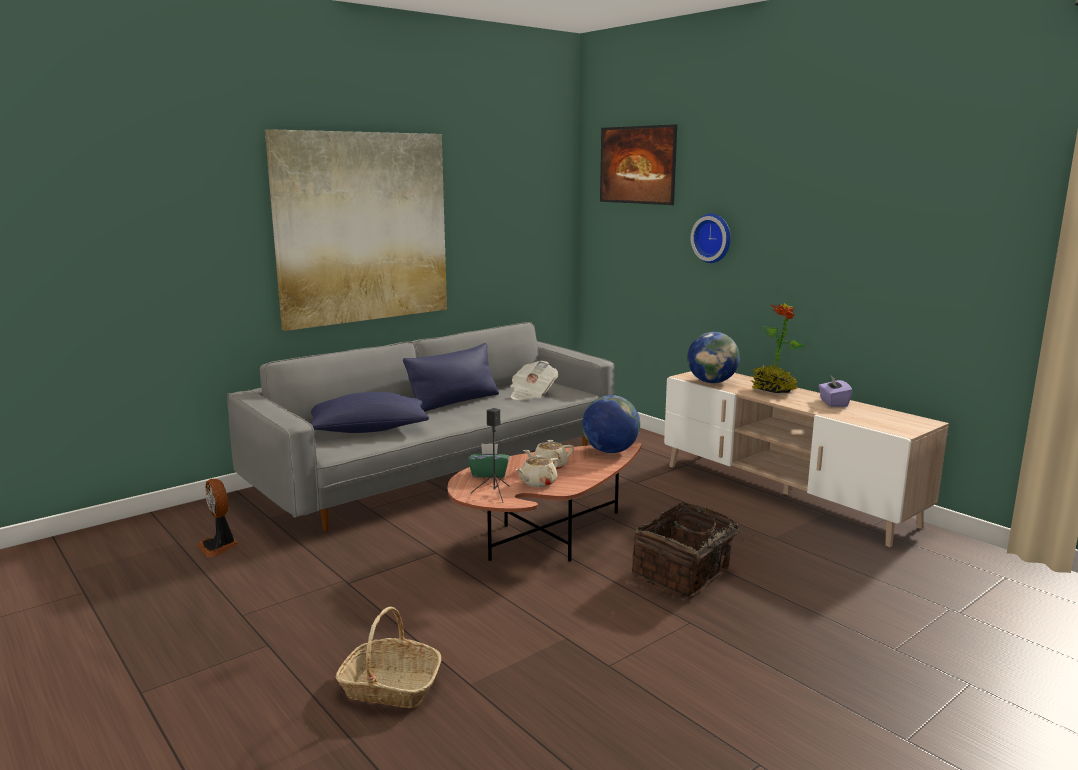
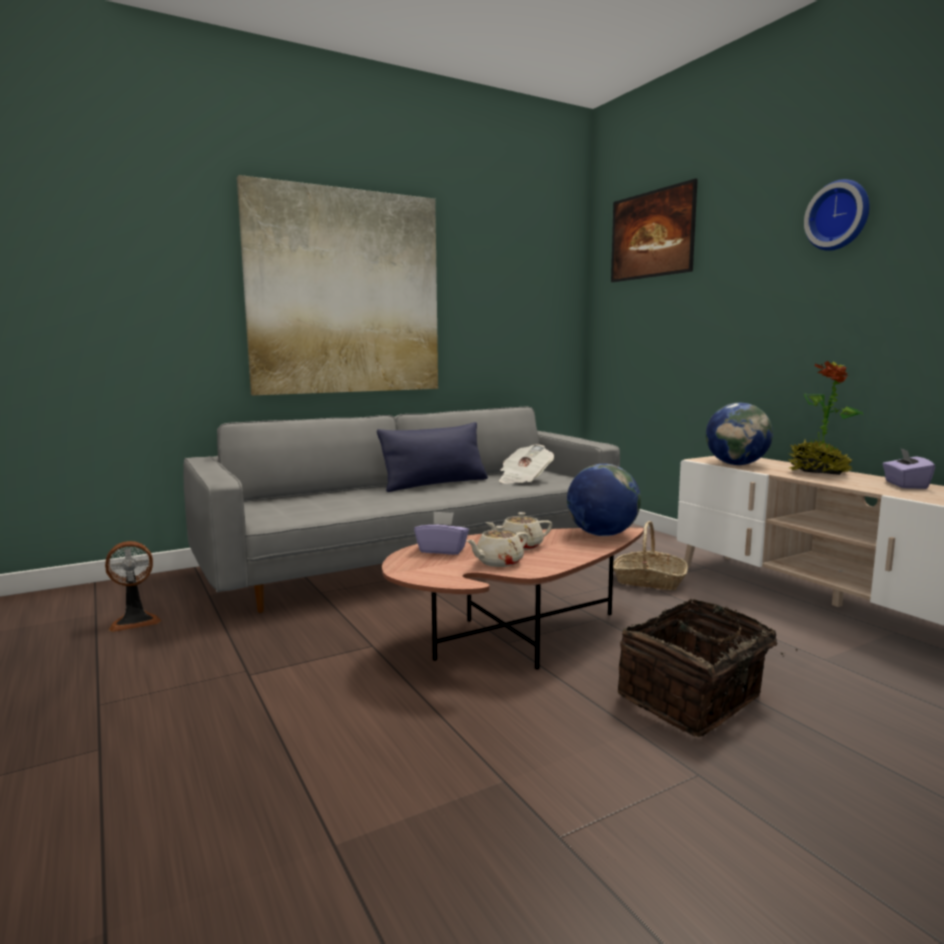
camera: 10 degrees right, 5 degrees down
(219, 546) = (135, 621): fan -> fan turned 90 degrees counterclockwise
(369, 430) = (327, 503): blue pillow -> none
(390, 687) = (216, 835): basket -> basket (648, 581)
(489, 474) = (442, 550): green tissue box -> purple tissue box
(494, 494) = (438, 571): black speaker -> none
(713, 238) = (739, 301): wall clock -> wall clock (839, 216)

